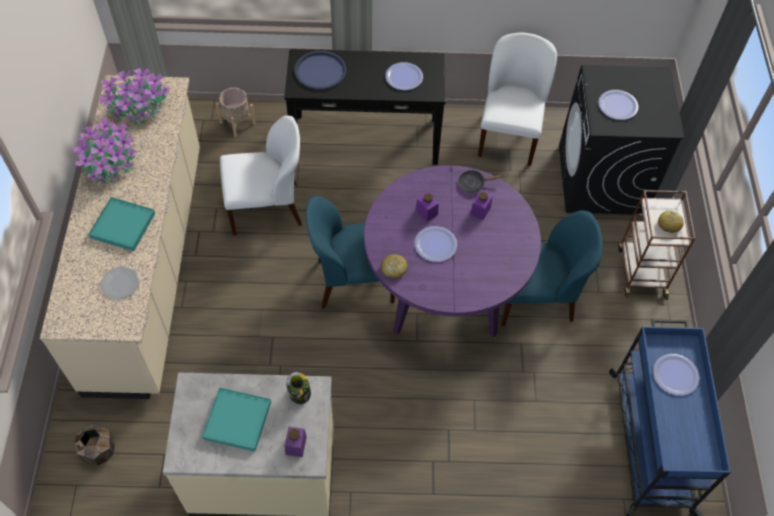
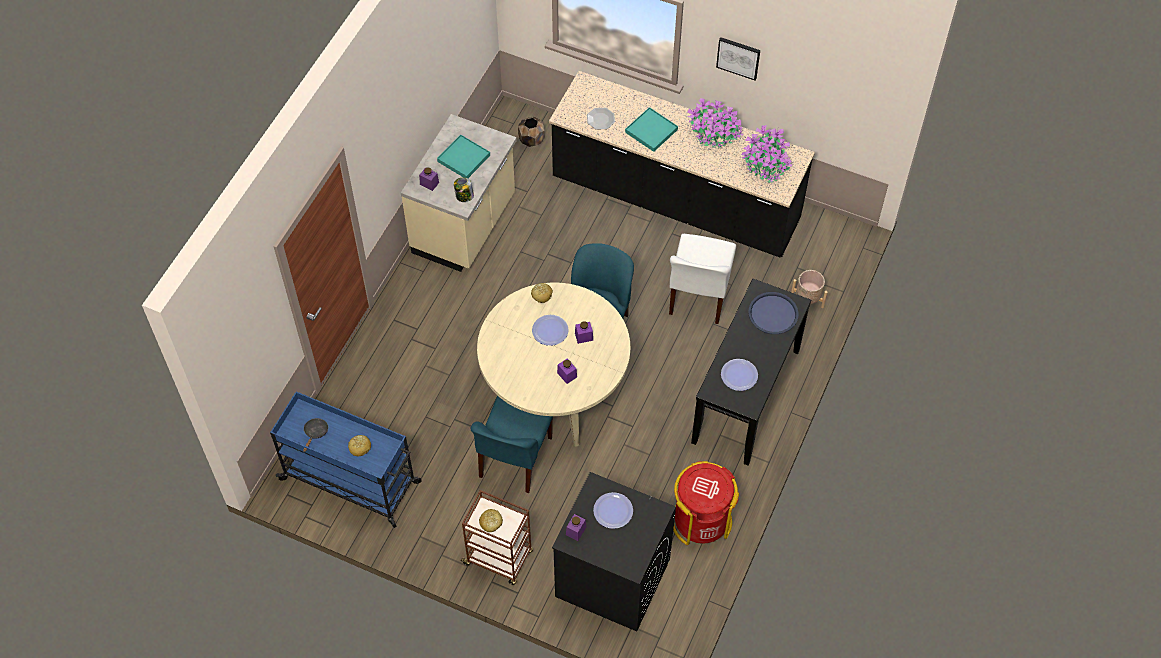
camera: 115 degrees right, 0 degrees up
(32, 98) = (738, 57): none -> picture
(148, 266) = (675, 201): beige counter -> black counter
(444, 291) = (555, 394): purple dining table -> beige dining table
(474, 183) = (596, 382): black frying pan -> black frying pan (315, 433)
(508, 135) = (701, 520): white chair -> red trash can
(656, 125) = (576, 531): none -> purple jar
(675, 375) = (360, 447): plate -> bread

